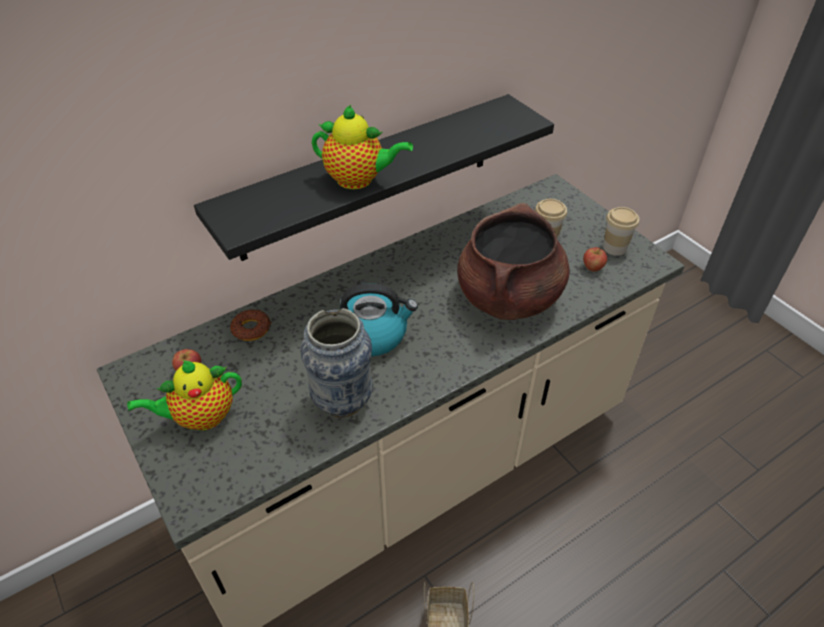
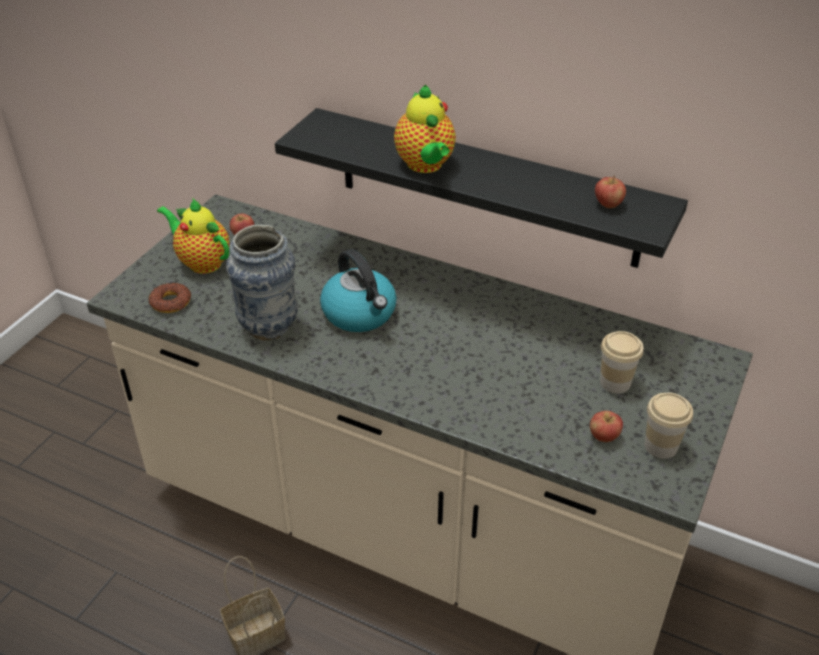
camera: 60 degrees right, 5 degrees down
(251, 328) = (311, 244): donut -> donut (171, 302)
(488, 123) = (608, 204): none -> apple
(508, 297) = (490, 384): brown cooking pot -> none

